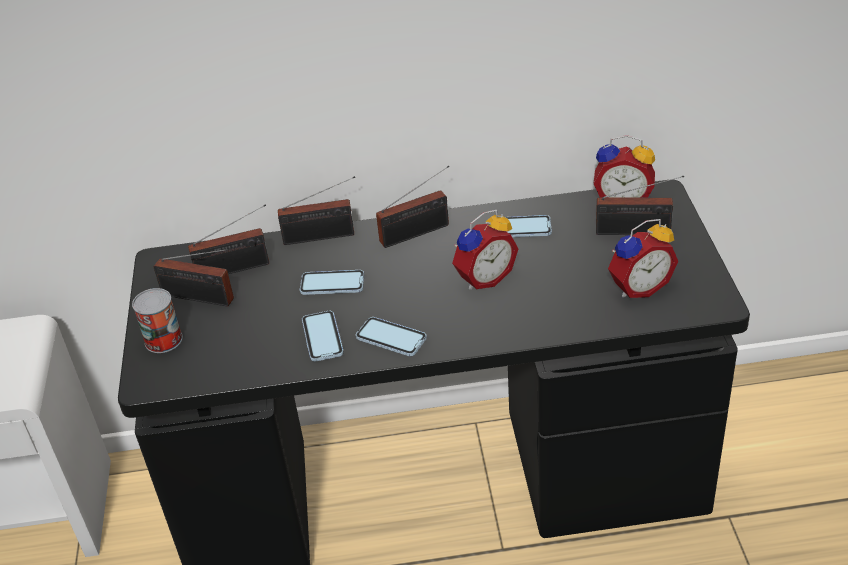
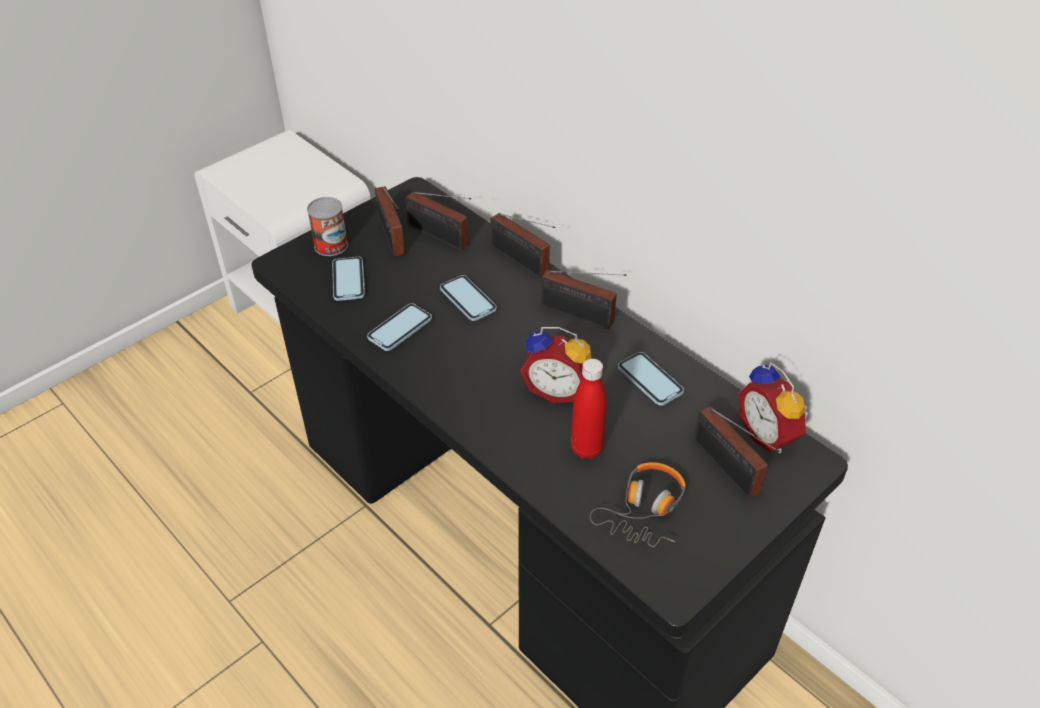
camera: 50 degrees right, 5 degrees up
(391, 338) = (431, 370): phone -> phone (348, 280)
(556, 289) = (586, 449): none -> red bottle
(638, 287) = (644, 510): alarm clock -> headphones

